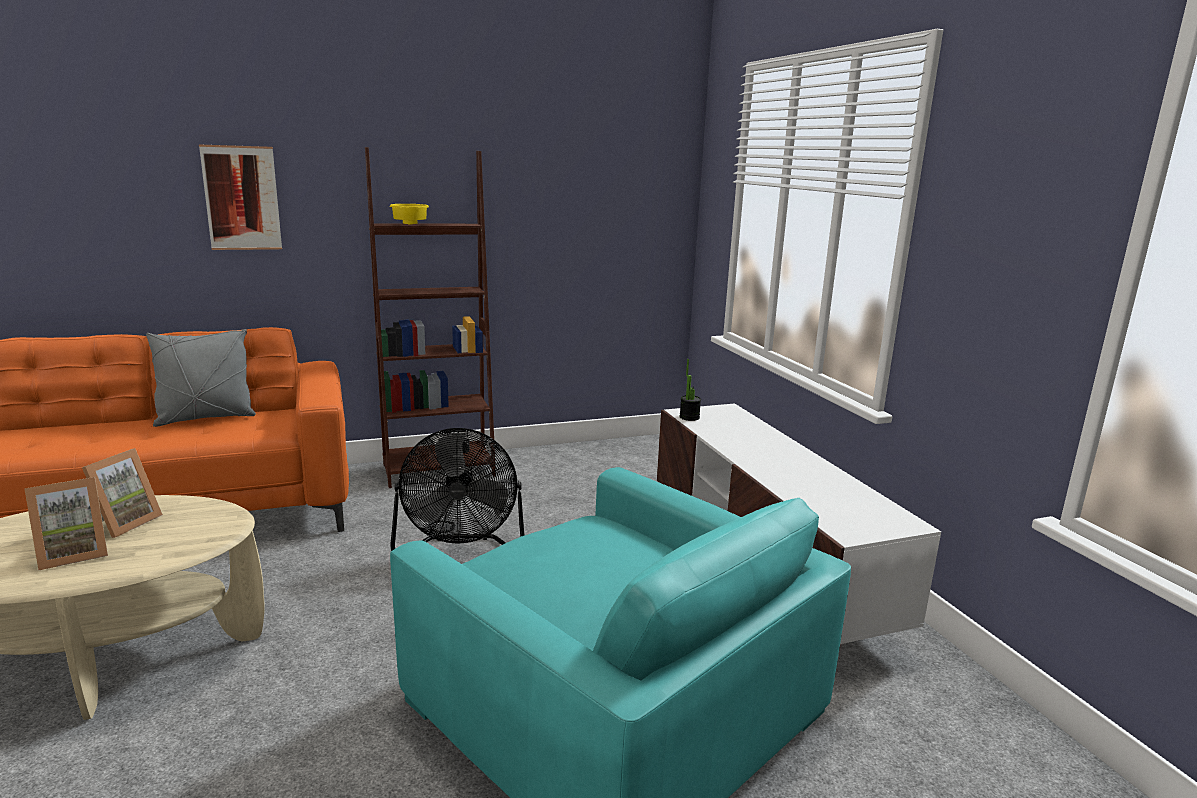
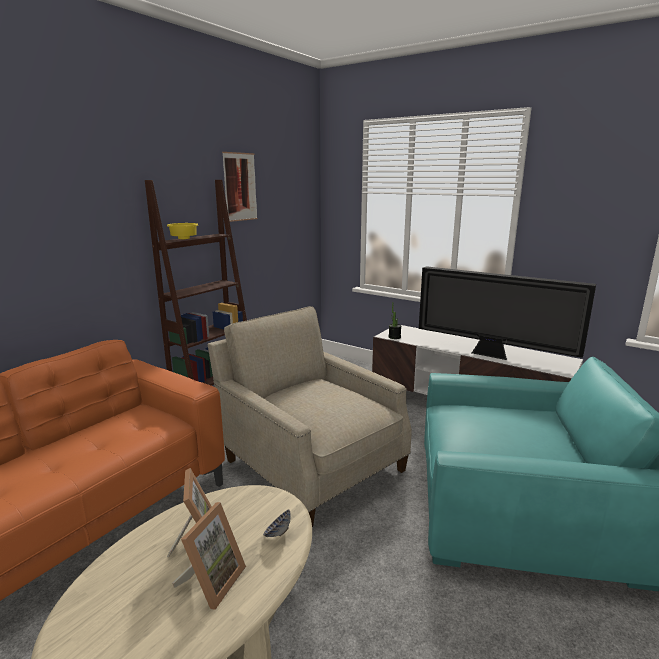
camera: 35 degrees left, 0 degrees up
(174, 546) = (277, 533): none -> bowl
(206, 418) = (81, 435): grey pillow -> none
(242, 198) = (47, 231): picture -> picture (240, 187)
(456, 547) = (311, 462): black fan -> beige armchair
(782, 478) = (492, 355): none -> television

